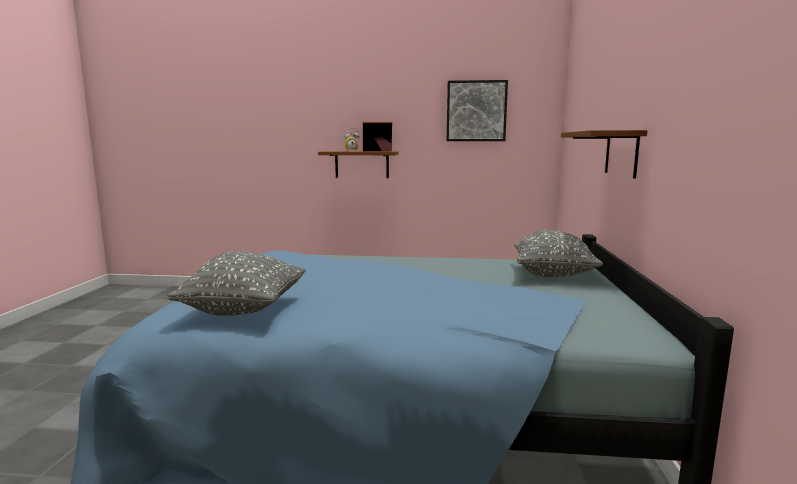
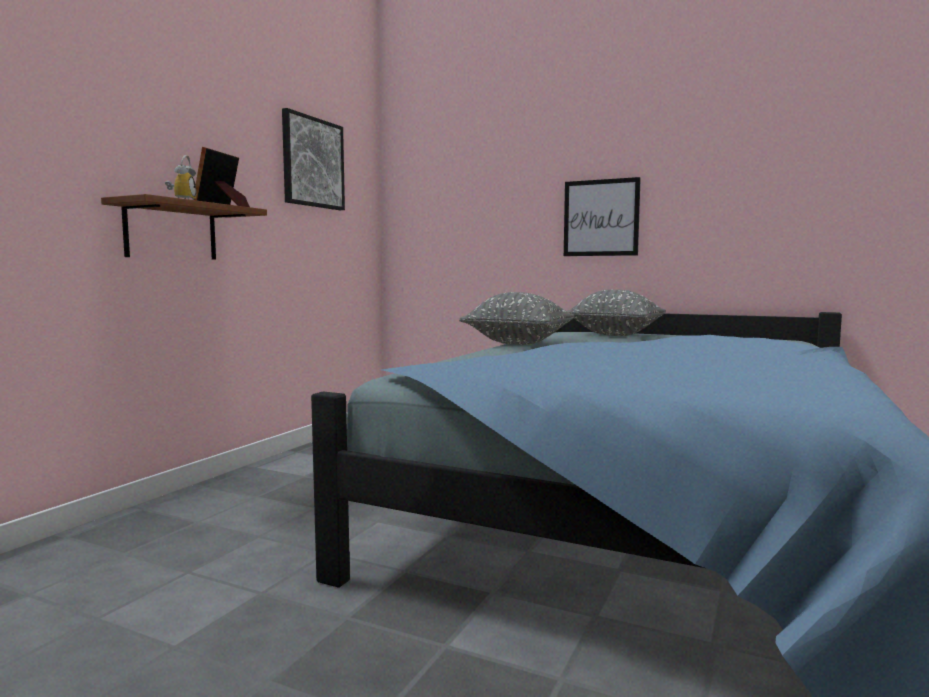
camera: 70 degrees left, 5 degrees down
(244, 310) = (782, 381): grey pillow -> grey pillow (518, 343)
(621, 153) = (601, 218): brown shelf -> picture

